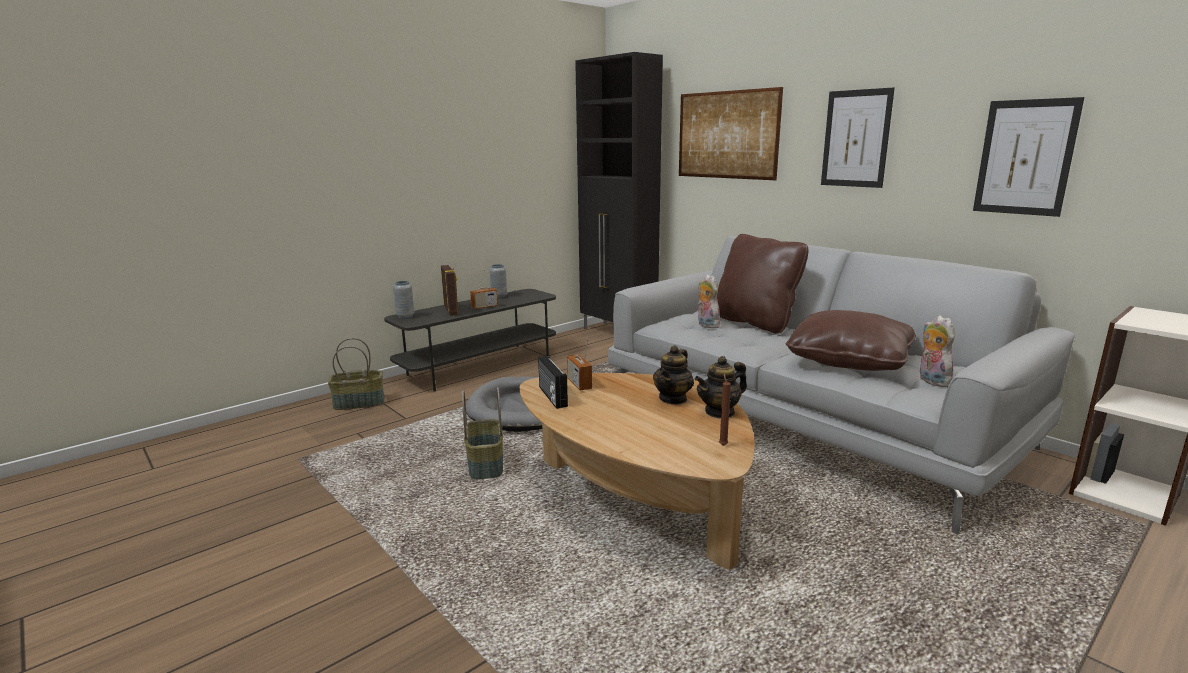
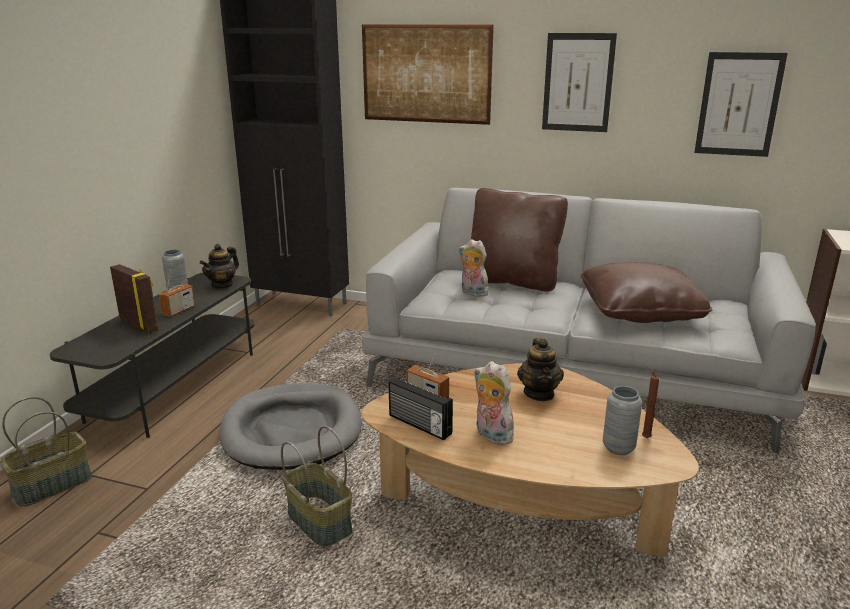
camera: 30 degrees left, 5 degrees up
(405, 316) = (82, 347): grey vase -> grey vase (618, 448)
(720, 412) = (597, 398): teapot -> teapot (222, 285)
(931, 381) = (722, 321): plush toy -> plush toy (491, 435)

